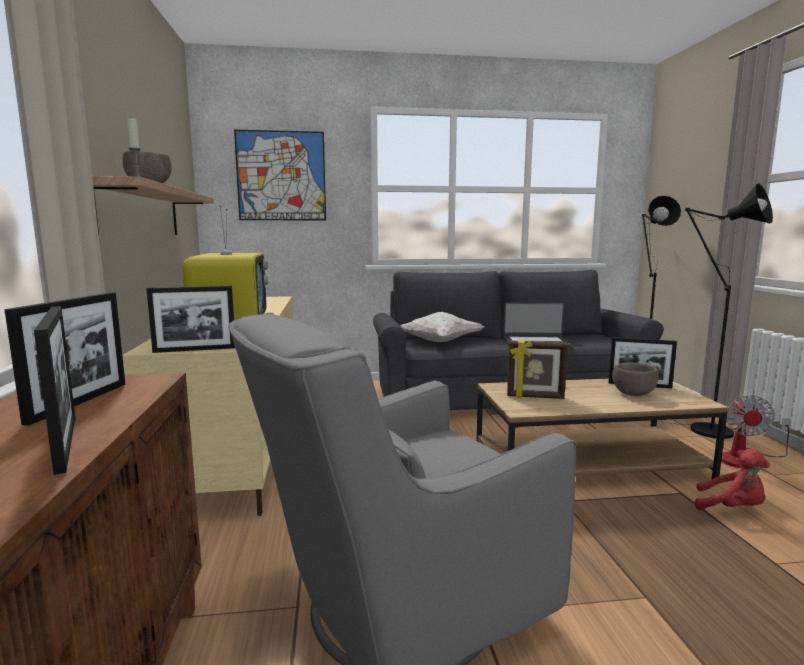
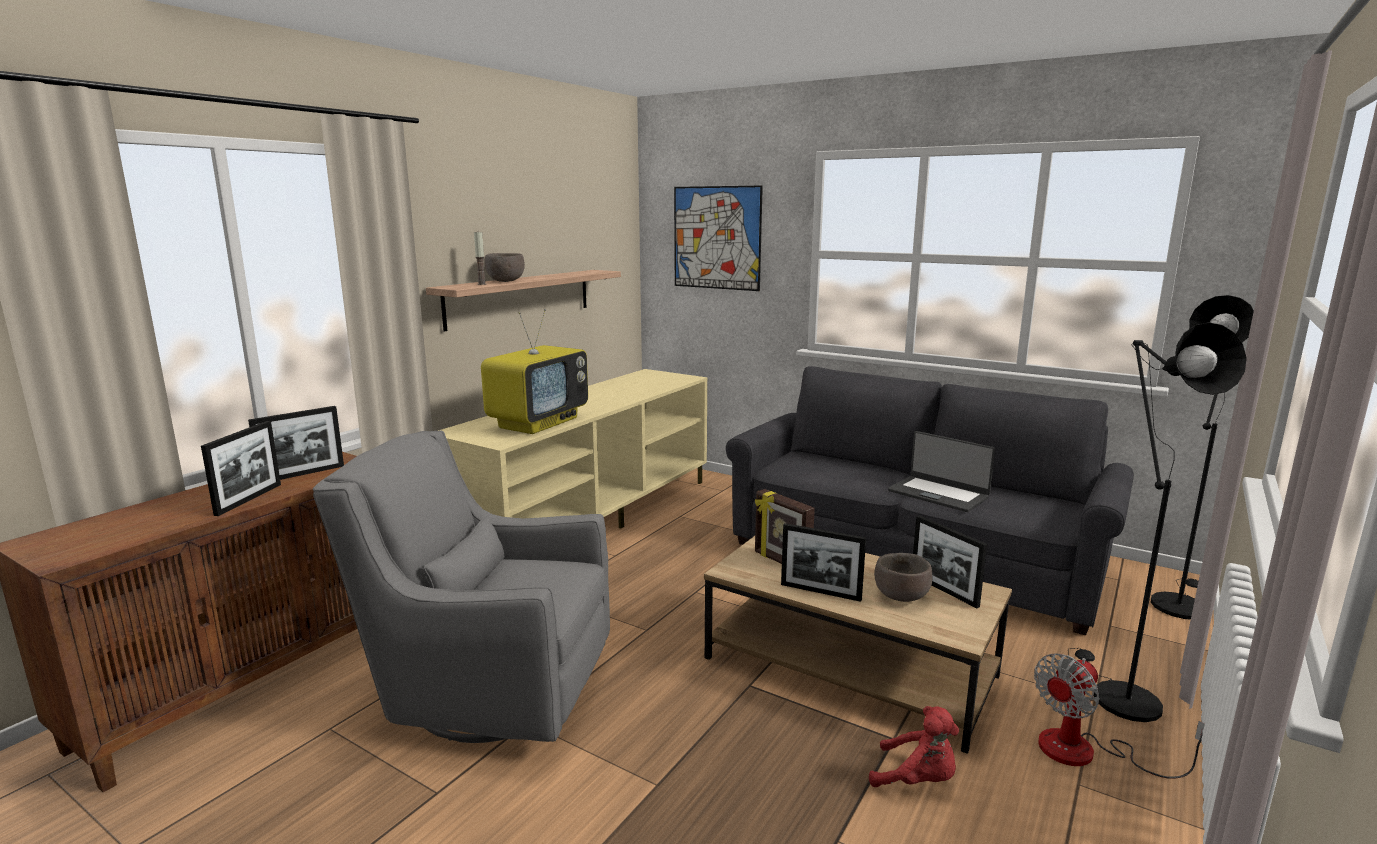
camera: 40 degrees right, 5 degrees up
(195, 350) = (472, 439): picture frame -> picture frame (820, 592)
(439, 342) = (824, 465): white pillow -> none
(731, 508) = (917, 780): red plush toy -> red plush toy turned 45 degrees counterclockwise

